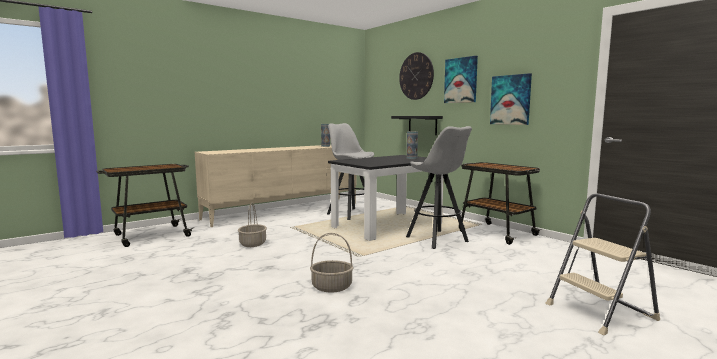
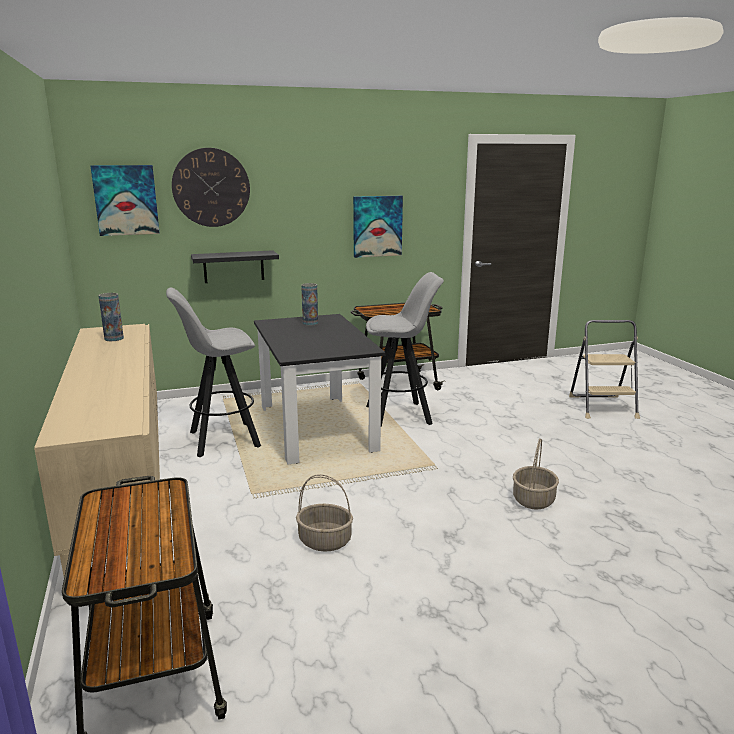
camera: 70 degrees left, 10 degrees up
(461, 80) = (302, 199): picture -> picture (126, 200)

